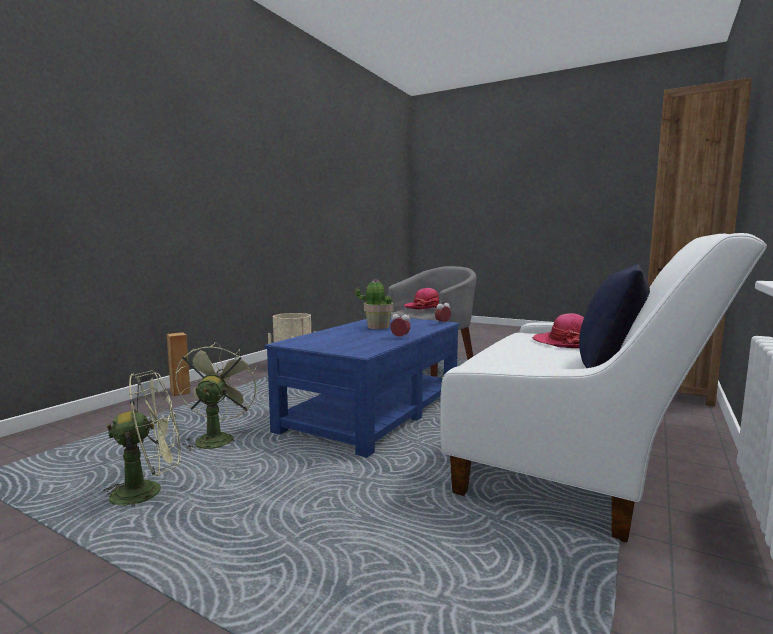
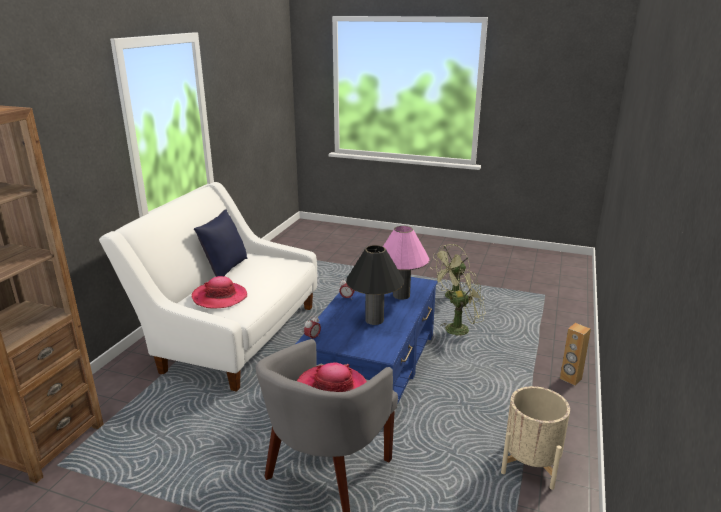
camera: 170 degrees right, 15 degrees up
(216, 438) = (462, 329): green fan -> green fan turned 90 degrees counterclockwise
(331, 337) = (401, 295): none -> pink table lamp
(378, 327) = (374, 320): potted plant -> black table lamp

